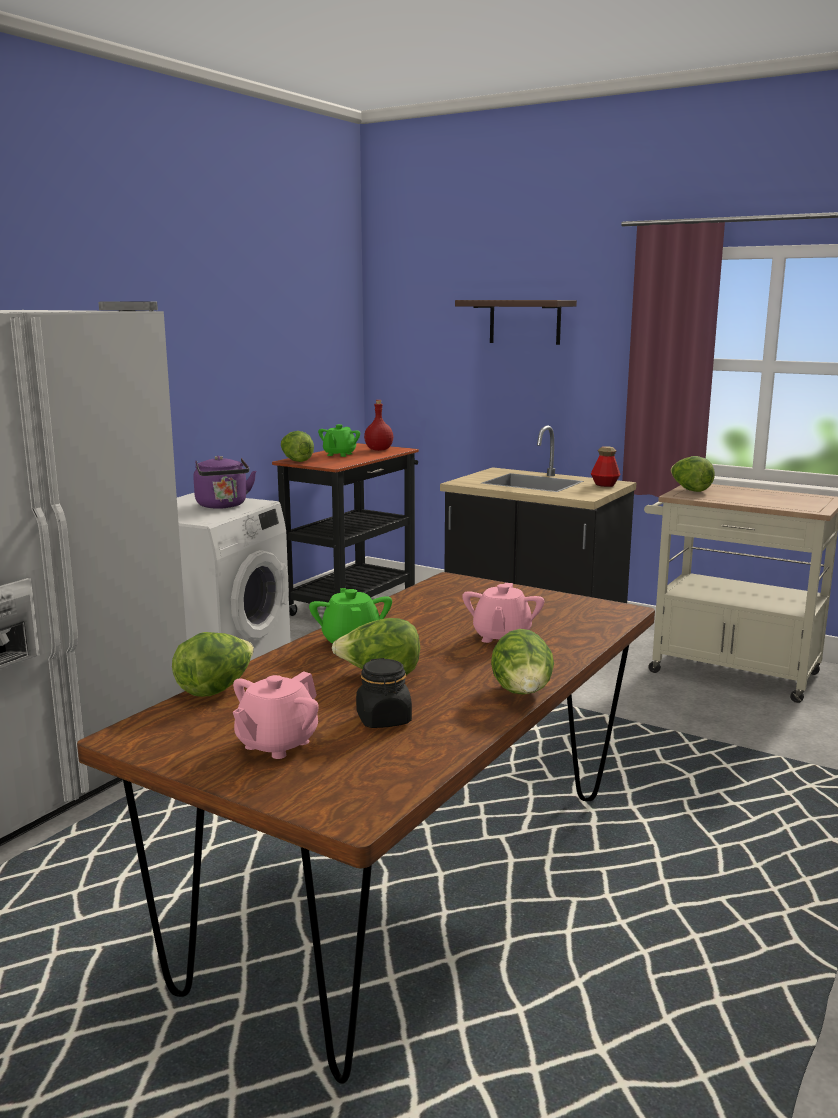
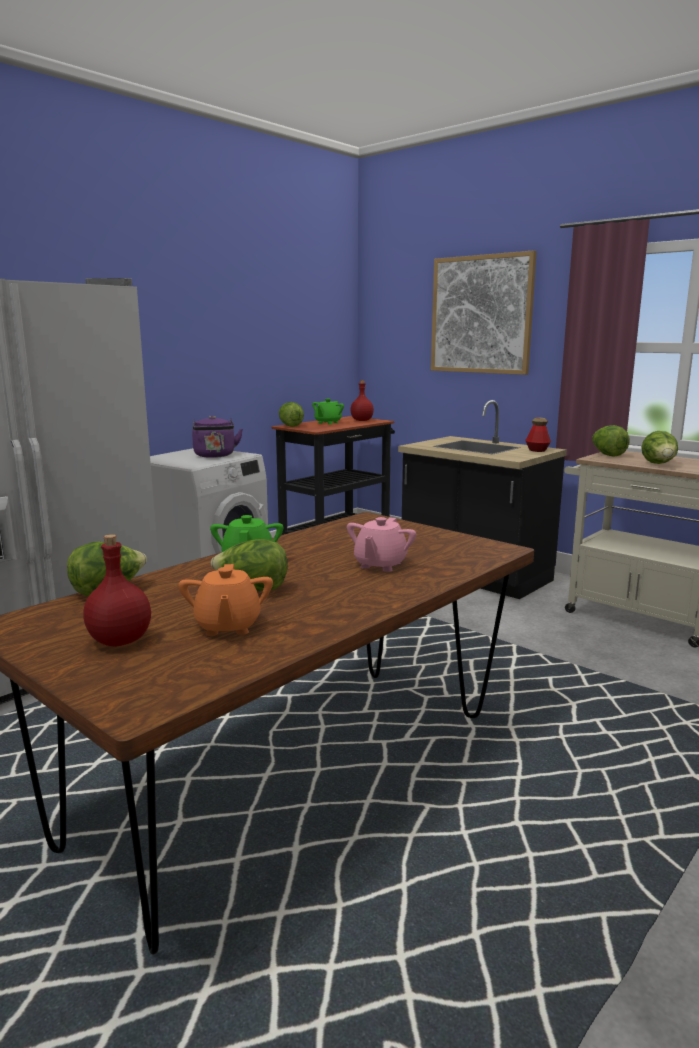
camera: 10 degrees right, 0 degrees up
(276, 744) = (120, 640): pink teapot -> red bottle
(384, 719) = (227, 626): black jar -> orange teapot
(522, 694) = (366, 614): lettuce -> lettuce (659, 464)
(525, 322) = (481, 315): shelf -> picture

